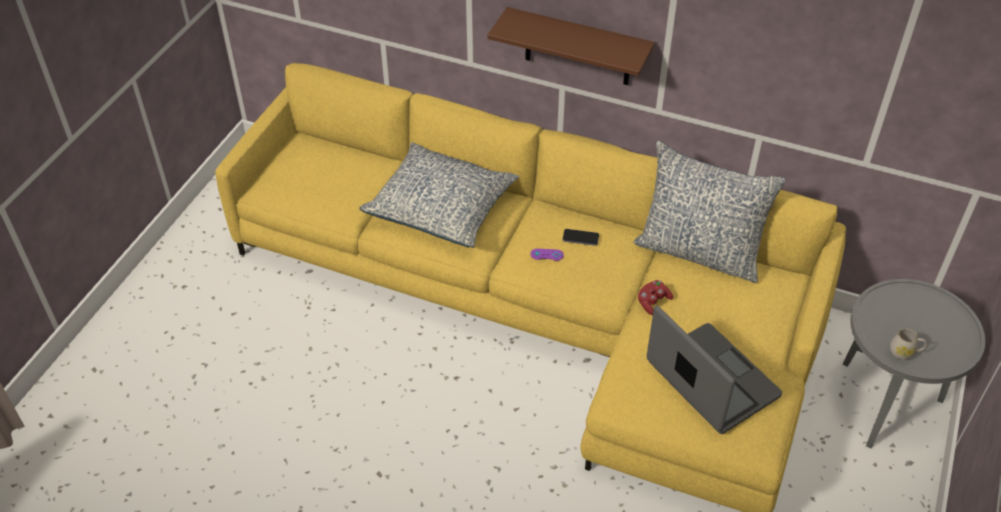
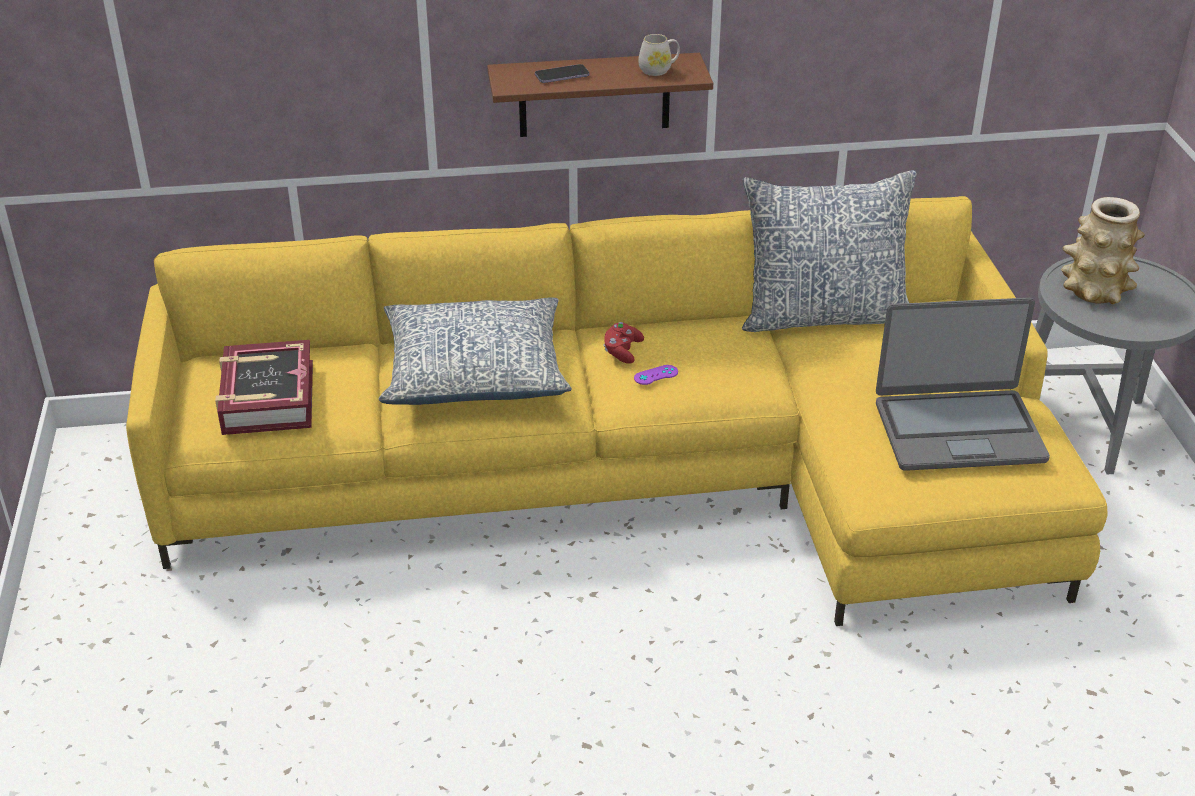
camera: 30 degrees left, 10 degrees down
(313, 178) = (267, 398): none -> book
(580, 238) = (680, 345): phone -> phone (562, 75)
(652, 302) = (821, 380): red game controller -> red game controller (622, 351)
(711, 380) = (958, 430): laptop -> laptop turned 150 degrees clockwise
(900, 314) = (1094, 290): none -> vase
(904, 352) = (1133, 322): white mug -> white mug (659, 70)

